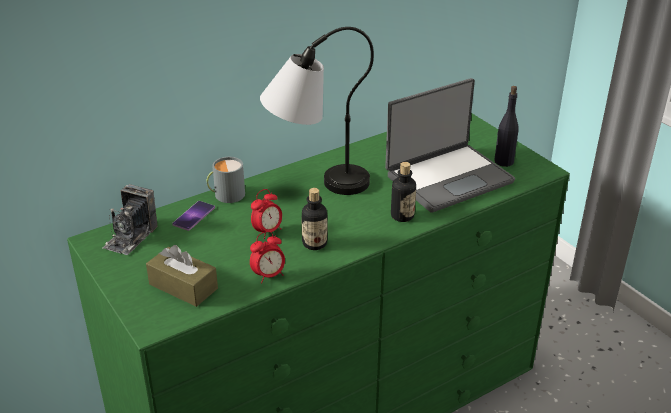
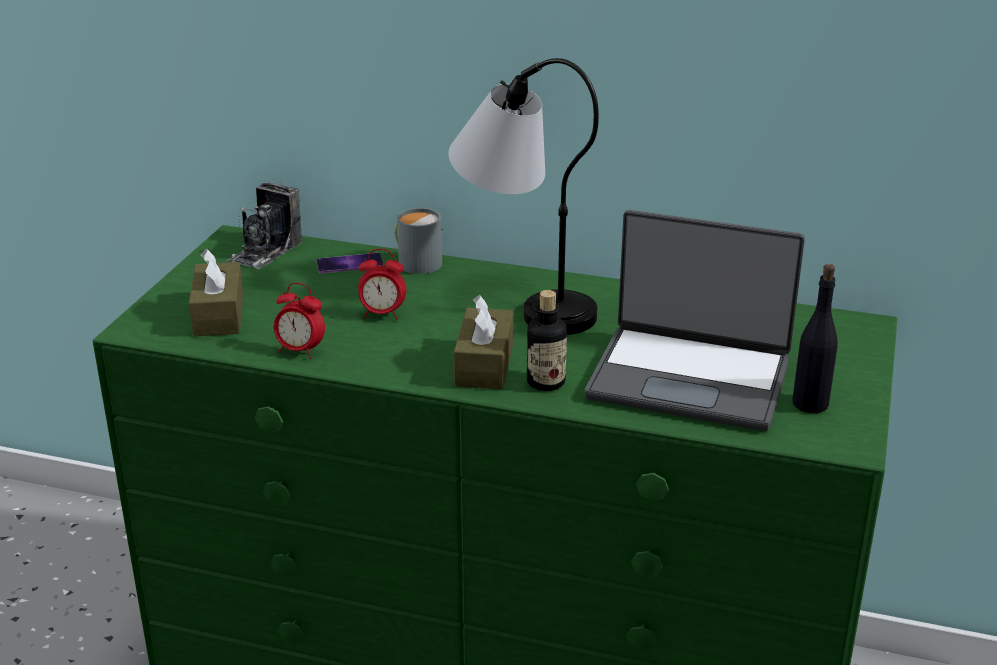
camera: 50 degrees right, 5 degrees down
(131, 237) = (266, 251): camera -> camera turned 45 degrees counterclockwise
(314, 243) = (400, 351): bottle -> none
(362, 225) = (484, 364): none -> brown tissue box

